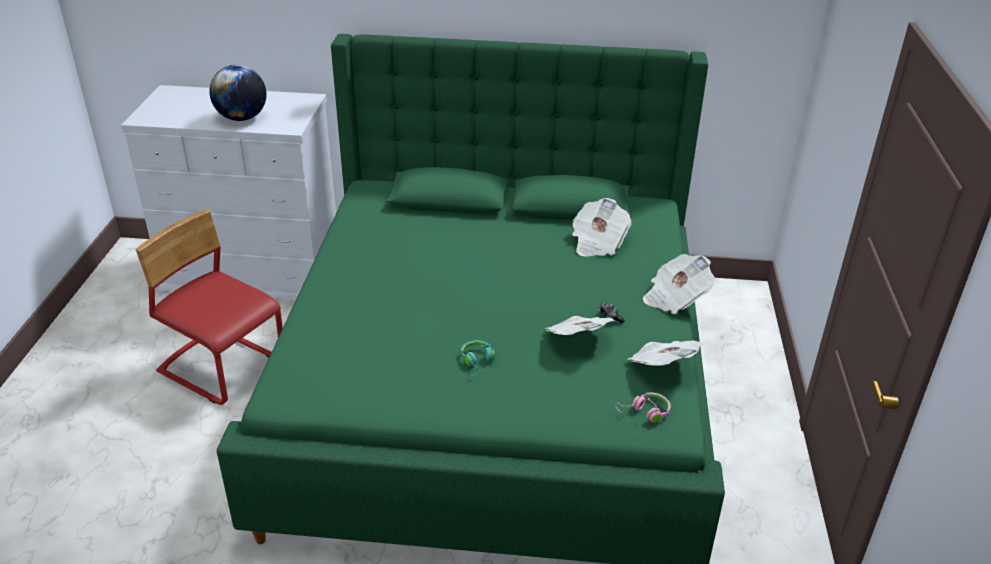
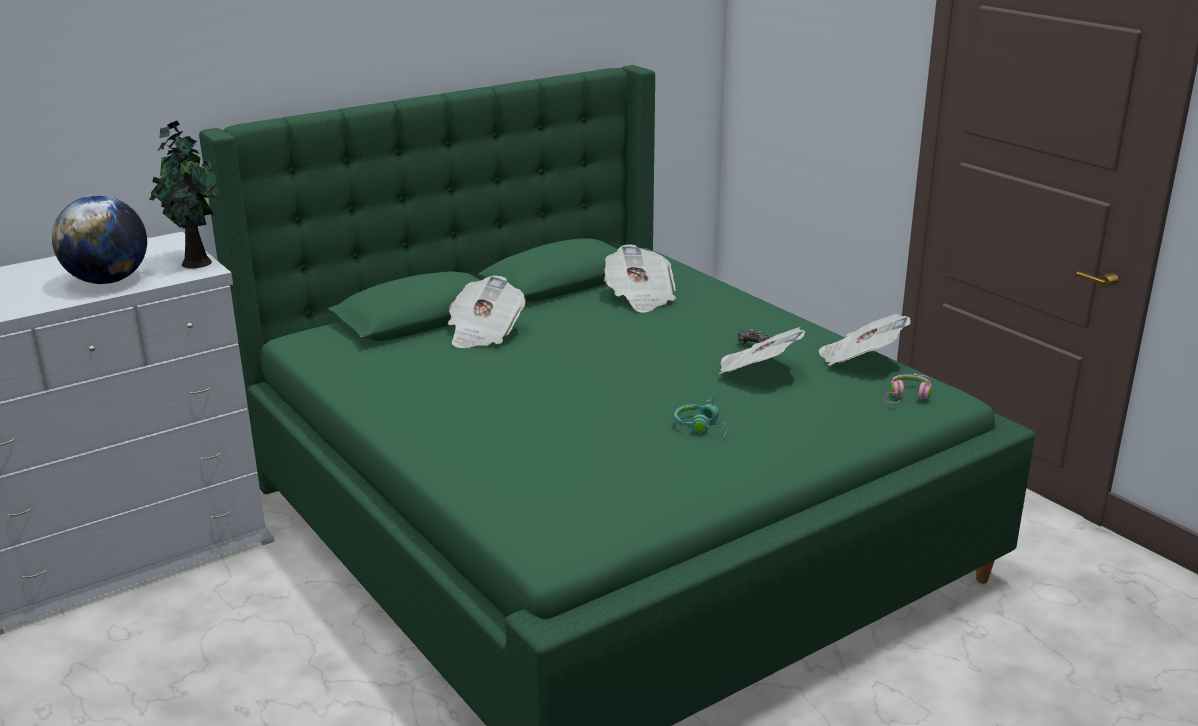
camera: 40 degrees left, 10 degrees down
(223, 367) = (228, 666): red chair -> none
(296, 121) = (195, 262): none -> potted plant
(675, 298) = (780, 311): newspaper -> newspaper (484, 333)

